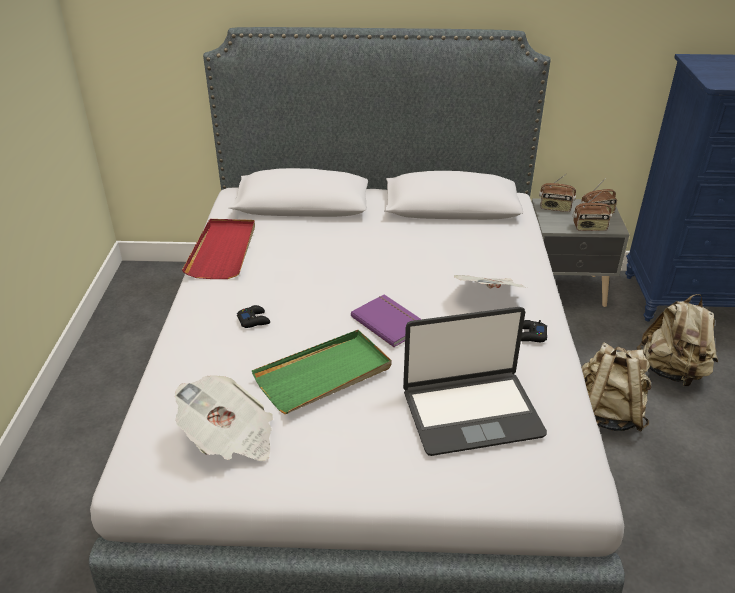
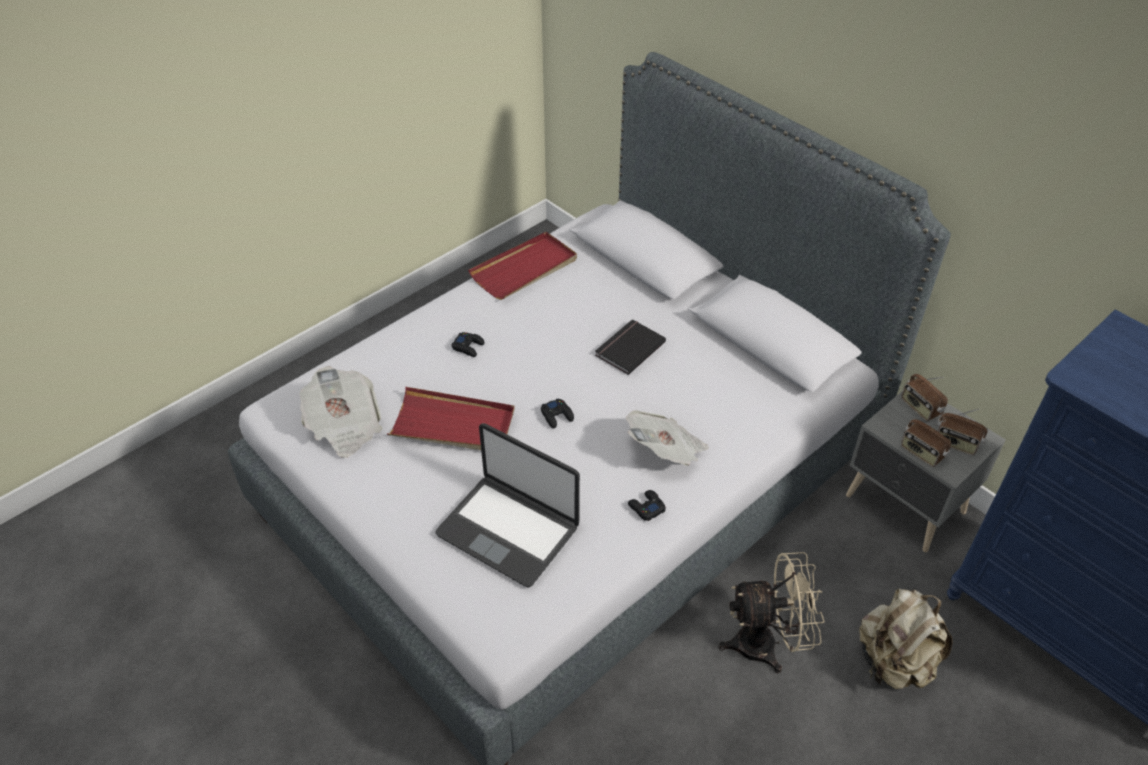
camera: 45 degrees right, 10 degrees up
(324, 375) = (453, 425): green tray -> red tray
(373, 256) = (628, 348): none -> black book
(390, 321) = (557, 416): purple book -> black game controller
(606, 414) = (766, 644): beige backpack -> beige fan

